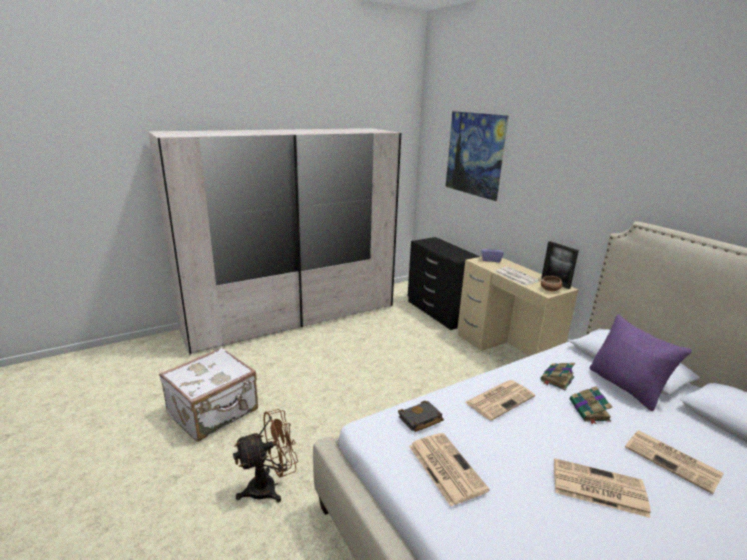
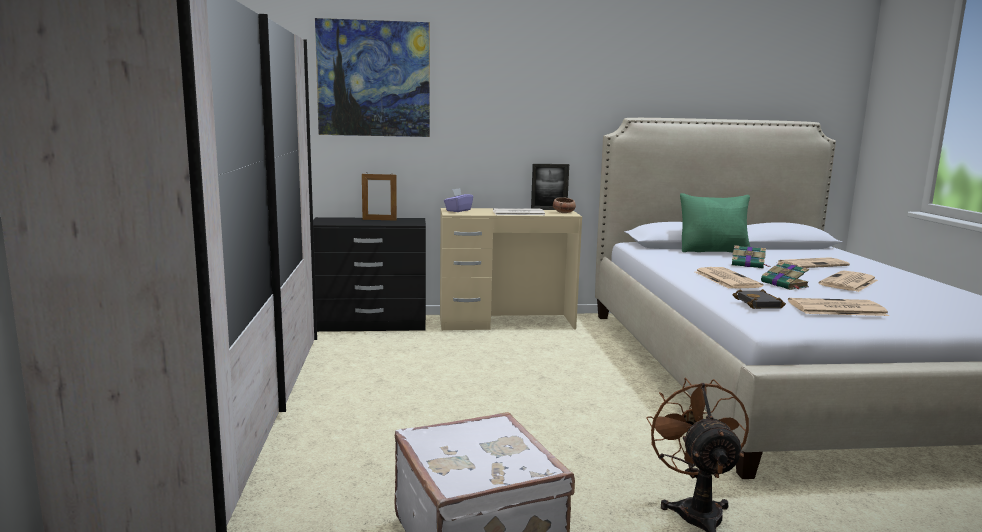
camera: 65 degrees left, 10 degrees down
(453, 250) = (379, 220): none -> picture frame
(556, 379) = (695, 262): book -> book (785, 285)
(626, 387) = (713, 252): purple pillow -> green pillow

